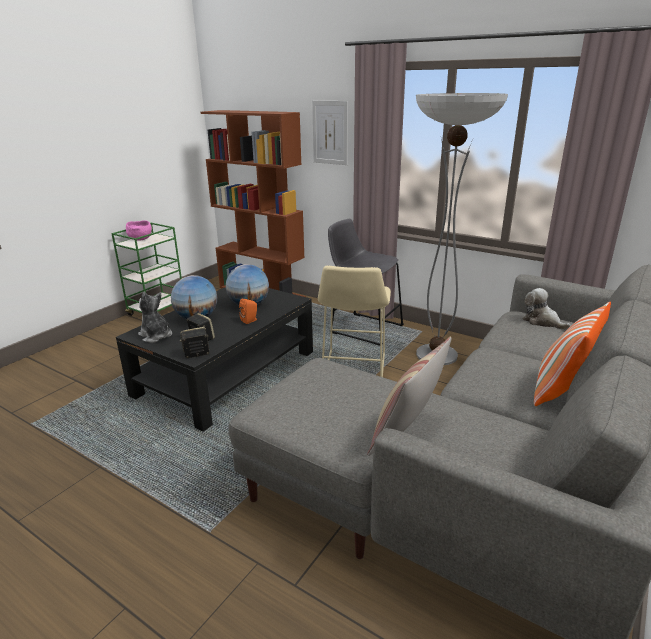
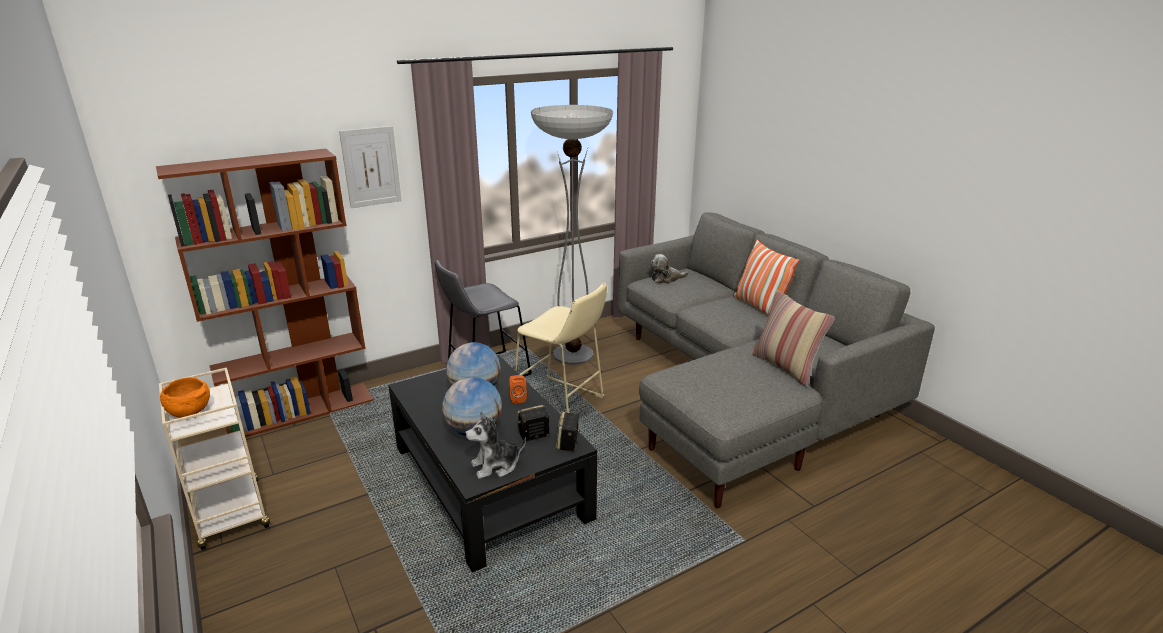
camera: 65 degrees left, 0 degrees up
(140, 239) = (189, 412): pink bowl -> orange bowl
(158, 311) = (231, 515): green cart -> beige cart

